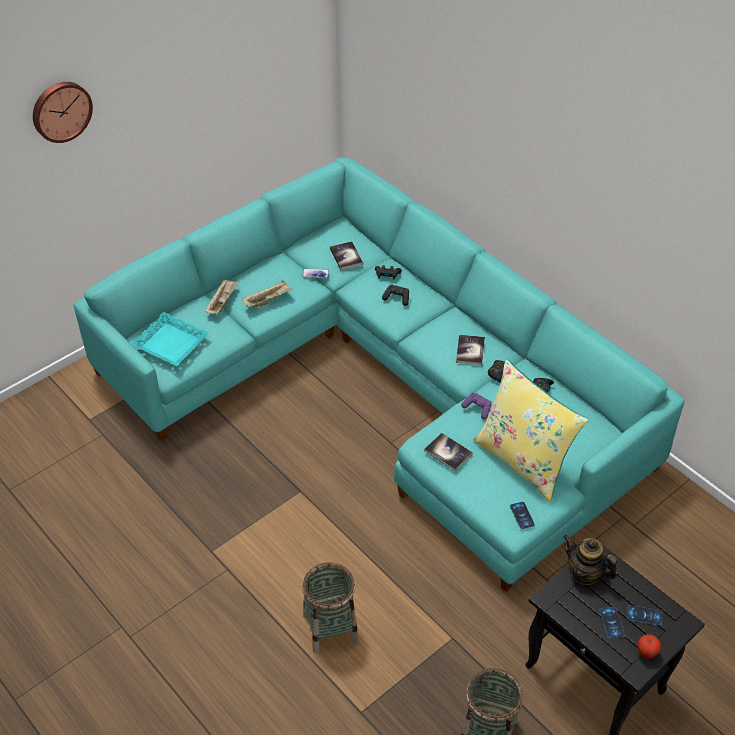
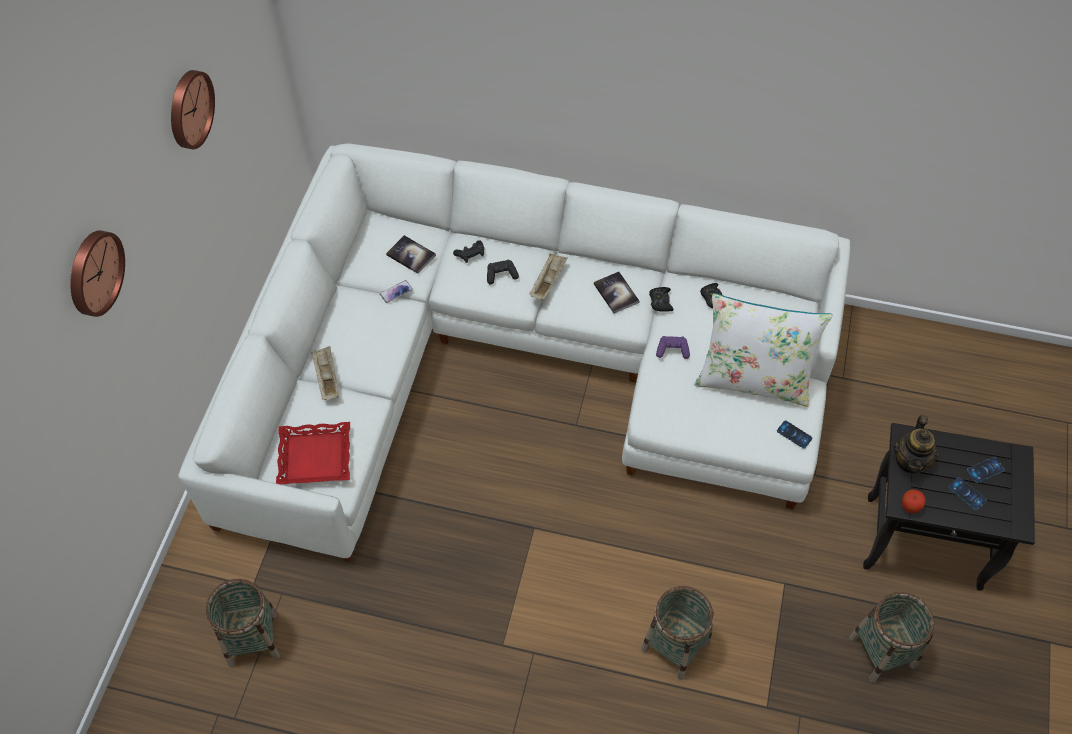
camera: 35 degrees left, 10 degrees up
(61, 450) = (253, 639): none -> basket
(170, 344) = (314, 458): turquoise tray -> red tray
(205, 52) = (188, 109): none -> wall clock
(268, 300) = (374, 349): beige tray -> beige tray (548, 282)
(385, 382) = (519, 364): turquoise sofa -> white sofa
(448, 452) = (682, 412): book -> none
(523, 461) = (753, 379): yellow pillow -> white pillow
(585, 573) = (910, 461): teapot -> teapot turned 75 degrees counterclockwise
(646, 653) = (1014, 504): apple -> apple (909, 507)

